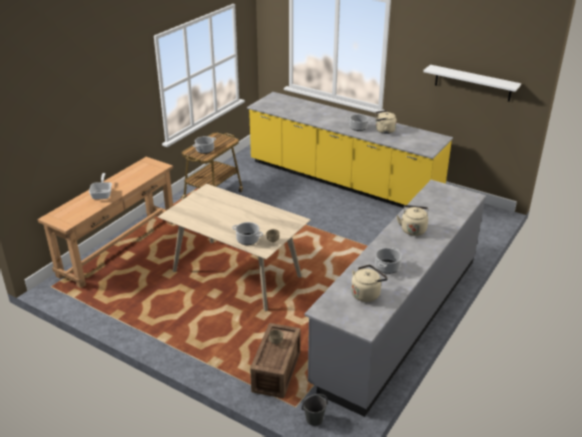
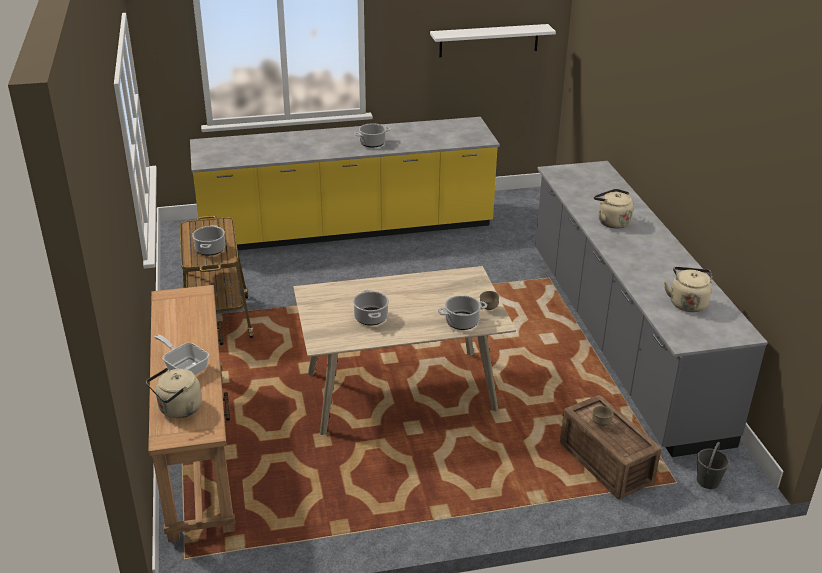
camera: 45 degrees left, 0 degrees up
(383, 131) = (404, 136): beige kettle -> beige kettle (178, 409)
(387, 267) = (658, 269): cooking pot -> cooking pot (371, 318)

